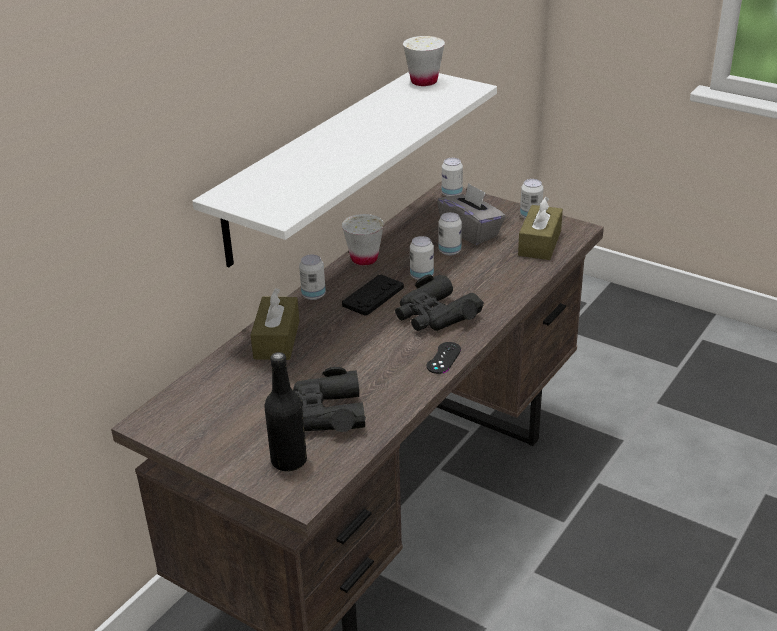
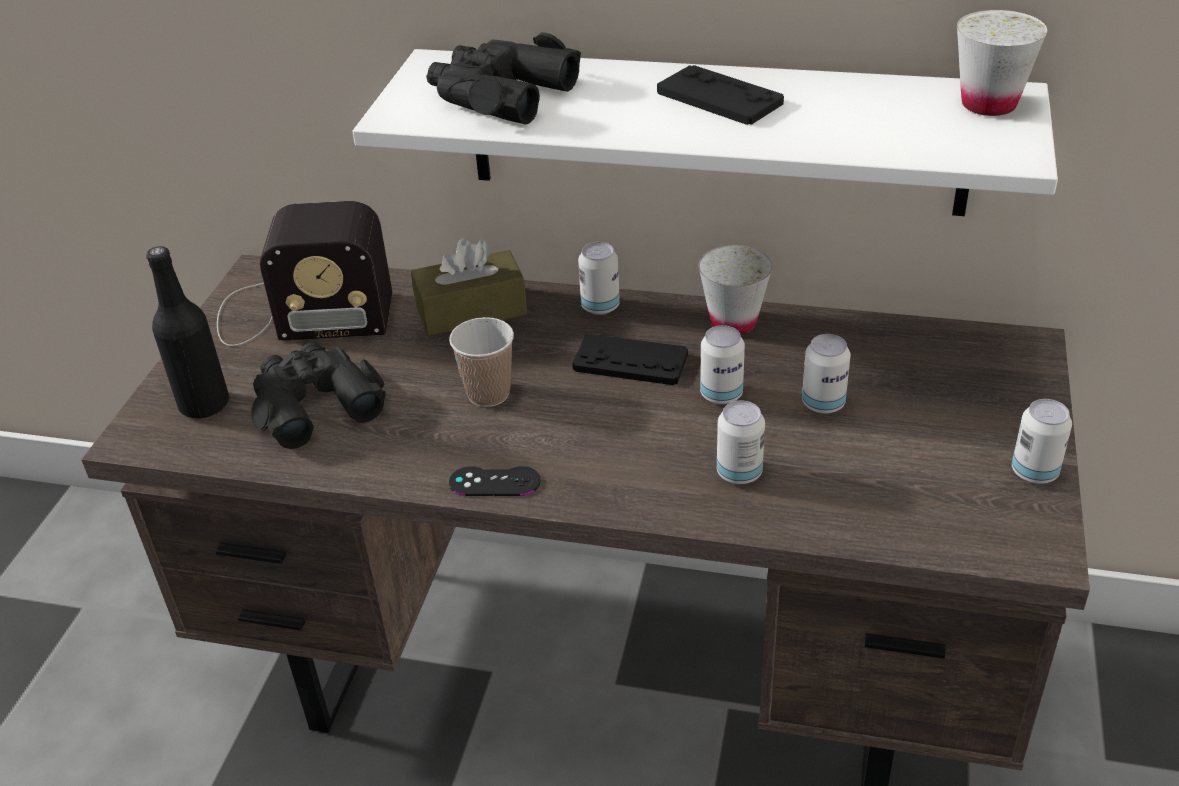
camera: 70 degrees right, 5 degrees up
(216, 409) = (298, 313): none -> radio
(356, 131) = (719, 98): none -> black game controller
(365, 347) = (488, 394): none -> cup
(435, 315) = (612, 440): black binoculars -> black binoculars (500, 94)
(452, 194) = (1027, 354): can -> can (739, 473)
(471, 232) = (909, 411): grey tissue box -> none
(539, 243) = (939, 508): brown tissue box -> none

